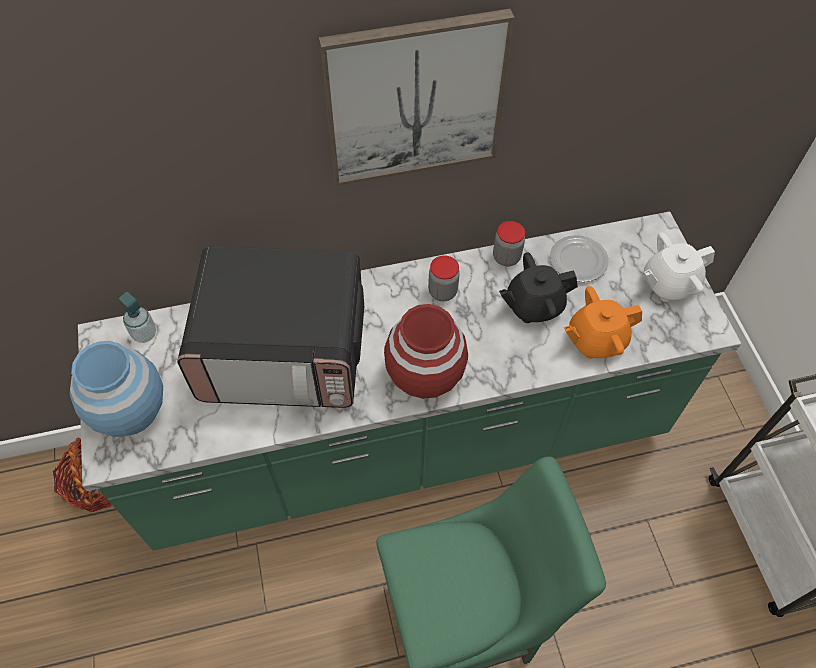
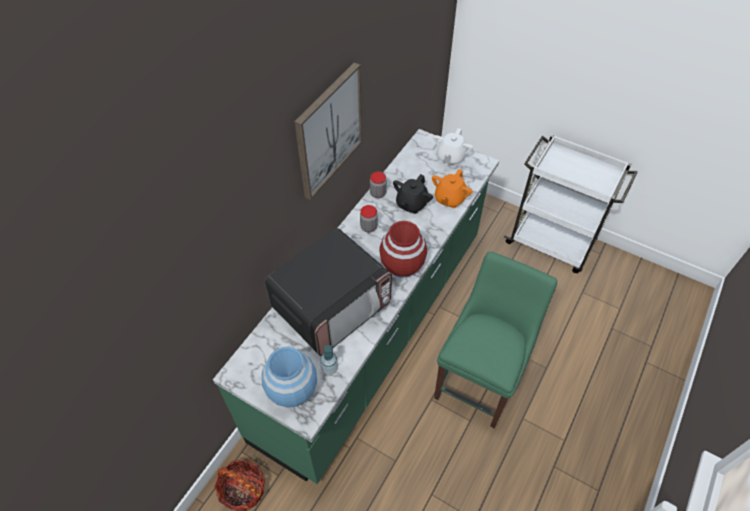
camera: 45 degrees left, 5 degrees down
(144, 334) = (254, 354): soap dispenser -> soap dispenser (329, 369)
(578, 260) = (407, 173): plate -> none

